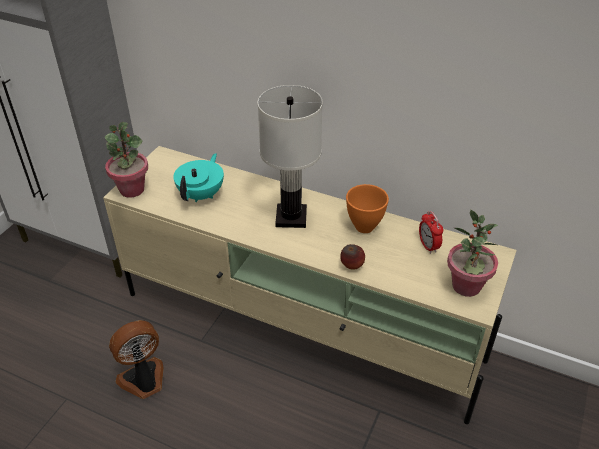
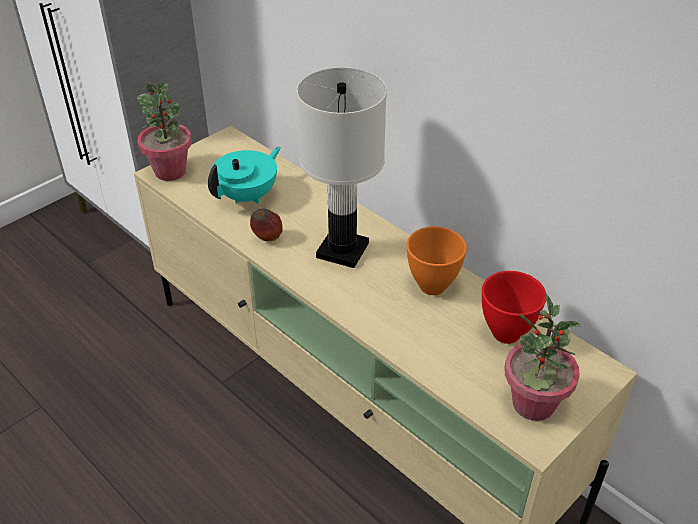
camera: 20 degrees right, 0 degrees up
(144, 381) = (134, 412): fan -> none
(351, 267) = (386, 334): apple -> apple (267, 238)
(428, 246) = (507, 334): alarm clock -> red bowl

